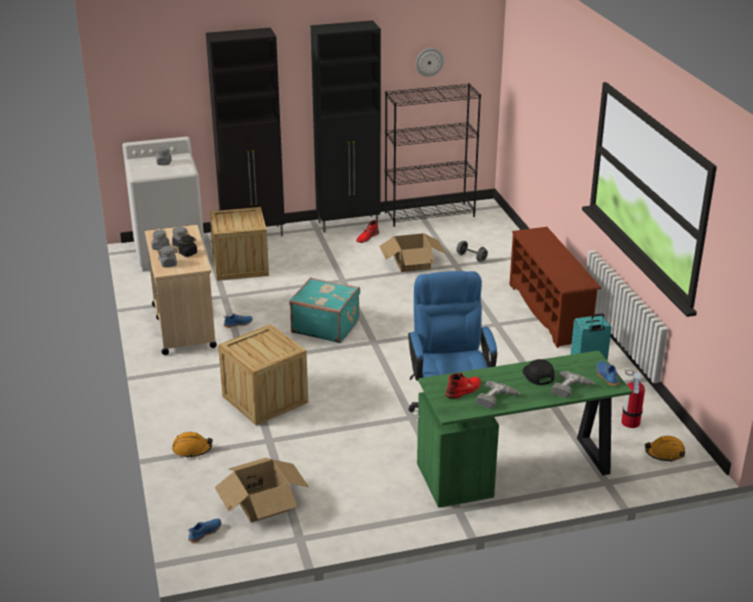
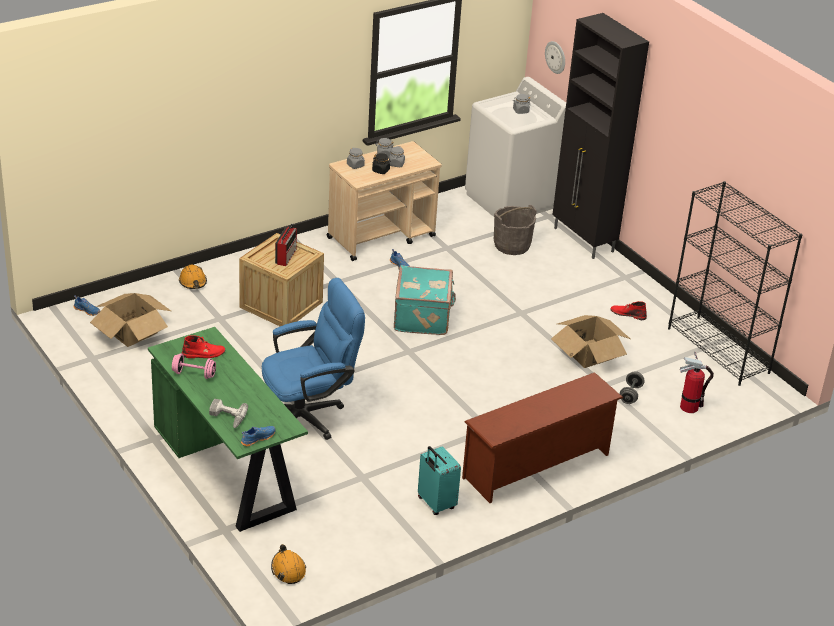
camera: 70 degrees right, 5 degrees up
(240, 266) = (512, 245): crate -> grey bucket
(262, 346) = (286, 256): none -> radio
(349, 224) = (651, 297): black cabinet -> none
(429, 62) = (773, 179): wall clock -> wall clock (556, 57)
(464, 389) = (204, 353): red boot -> red boot turned 45 degrees counterclockwise
(497, 399) = (194, 374): power drill -> pink dumbbell
(538, 375) = (245, 395): black cap -> none
(630, 422) = (337, 542): fire extinguisher -> fire extinguisher (689, 407)

